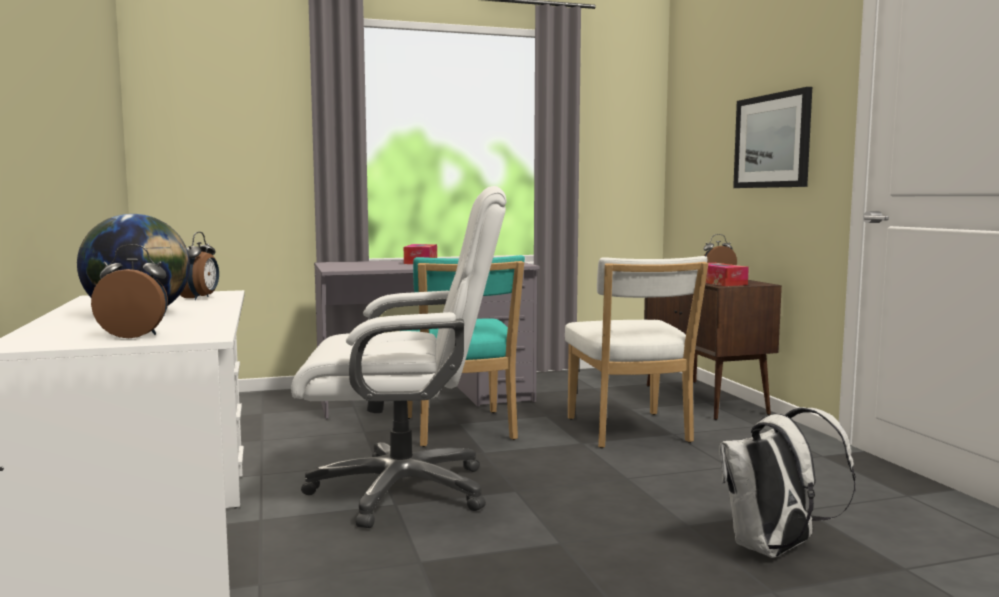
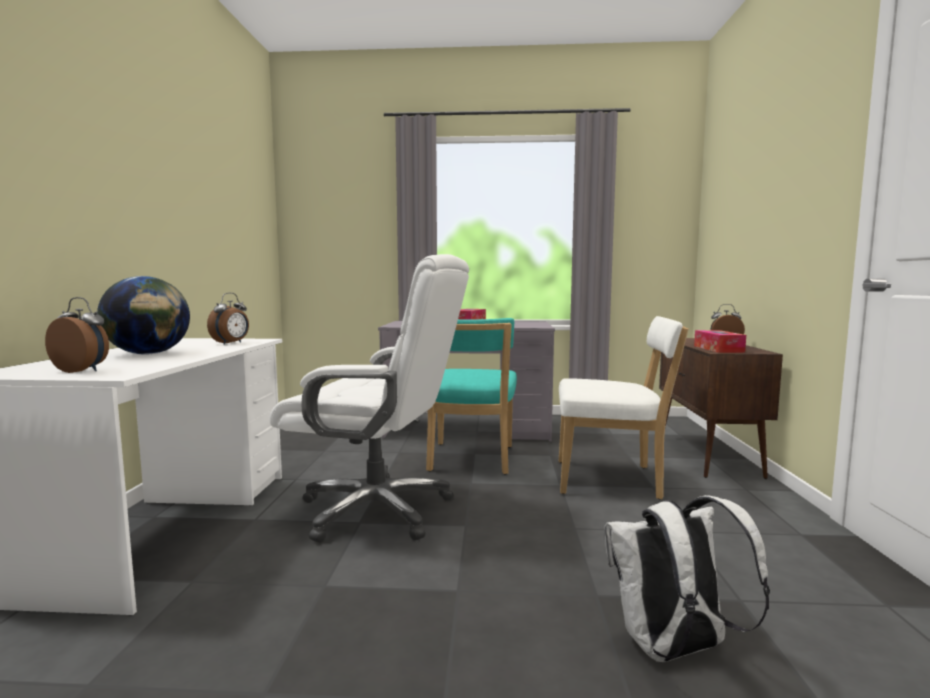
camera: 20 degrees right, 0 degrees up
(630, 432) = (612, 480): white chair -> white chair turned 90 degrees counterclockwise
(772, 141) = (781, 213): picture -> none

